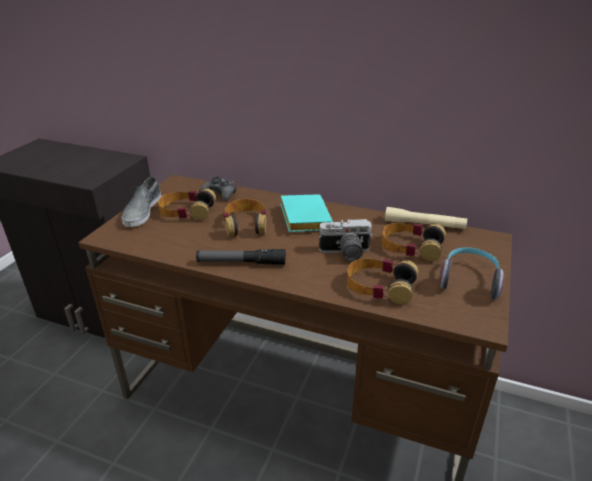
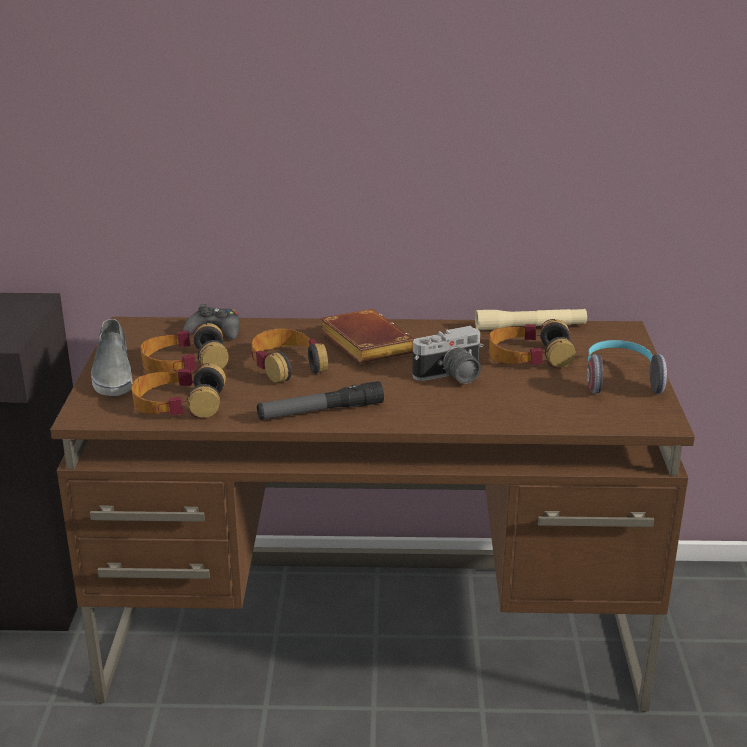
camera: 20 degrees left, 5 degrees down
(303, 217) = (363, 344): turquoise book -> brown book
(379, 286) = (519, 405): headphones -> headphones (178, 404)

